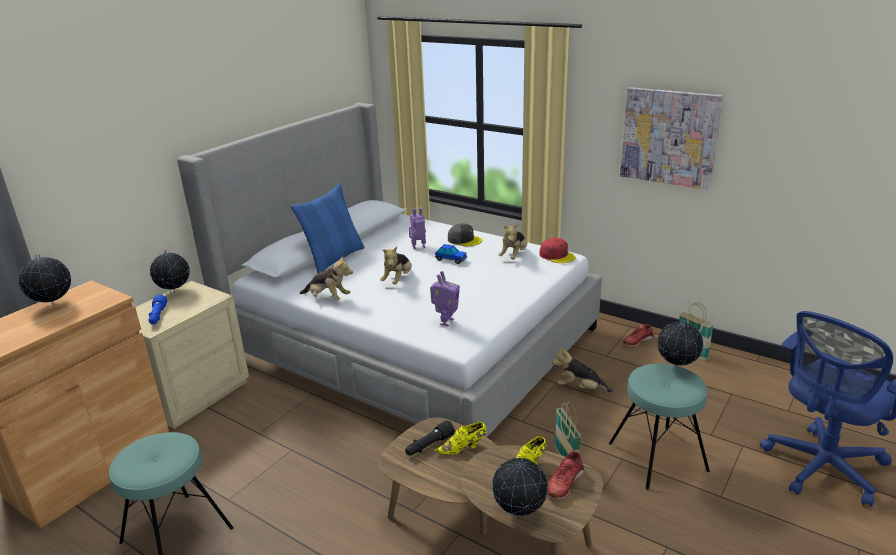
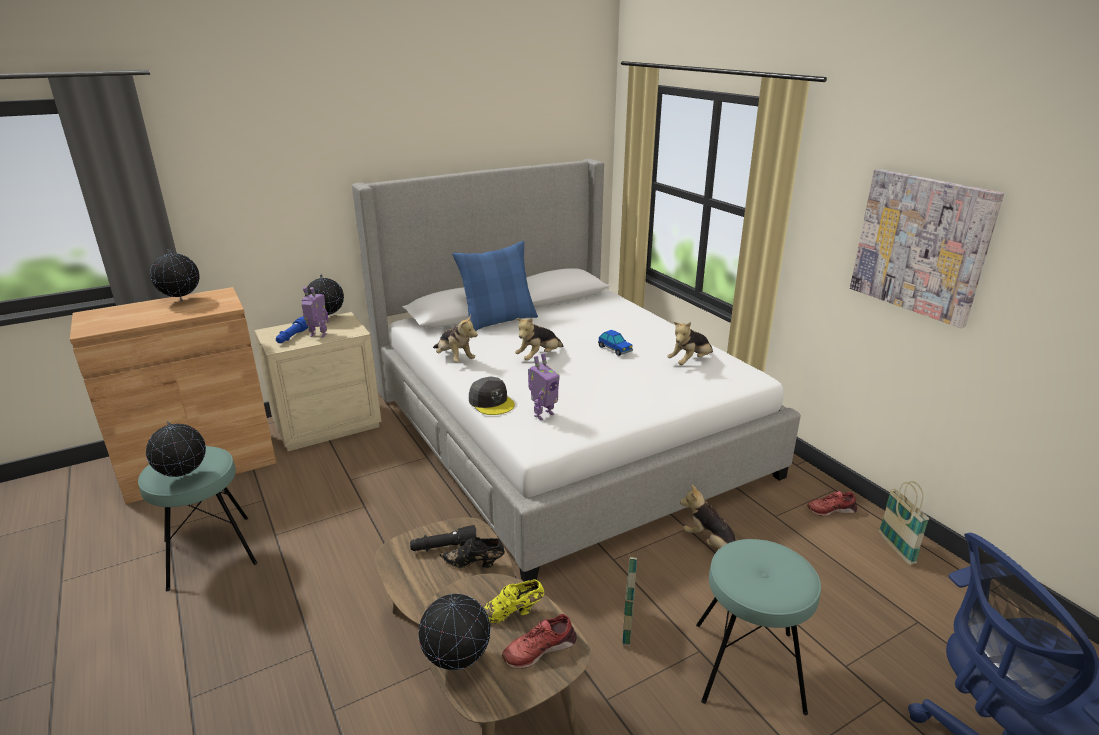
camera: 25 degrees right, 0 degrees up
(419, 247) = (593, 328): toy robot -> toy robot (318, 335)
(463, 448) = (474, 564): yellow shoe -> black shoe
(464, 240) = (650, 332): grey cap -> grey cap (491, 402)
(557, 255) = (742, 374): red cap -> none
(677, 367) = (795, 556): globe -> globe (184, 478)

